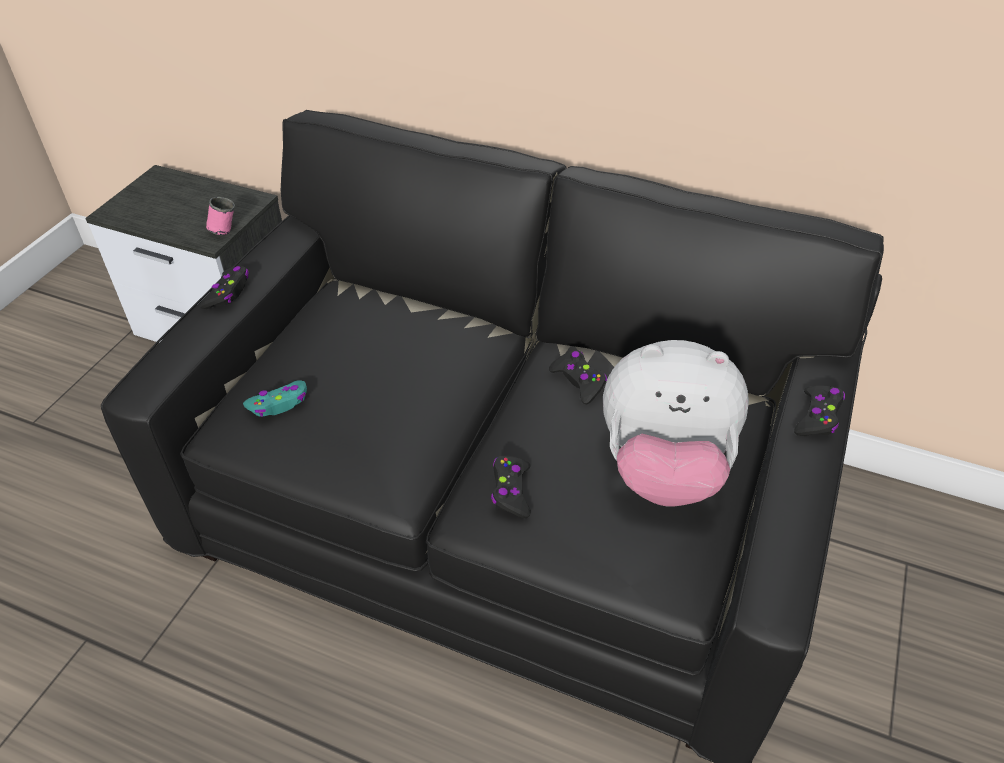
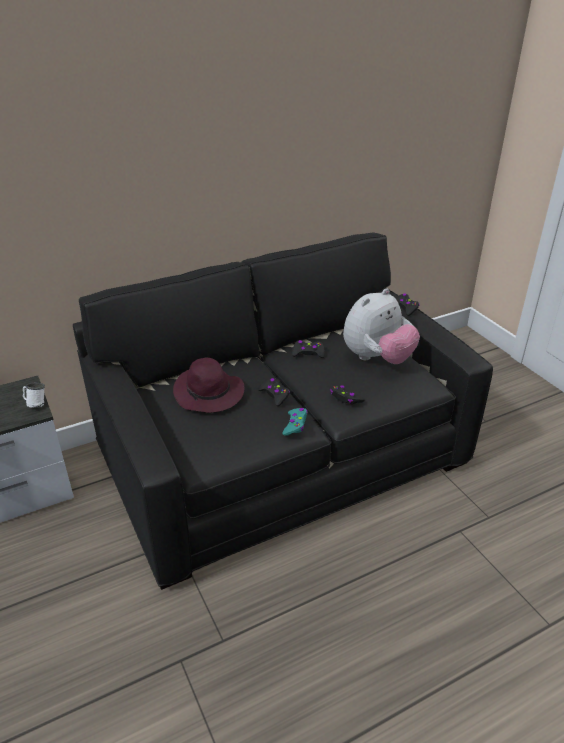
camera: 50 degrees left, 10 degrees down
(223, 228) = (35, 404): pink mug -> white mug
(228, 293) = (126, 408): black game controller -> black game controller (274, 395)
(279, 404) = (210, 438): turquoise game controller -> turquoise game controller (295, 425)
(371, 344) = (209, 393): none -> purple hat

